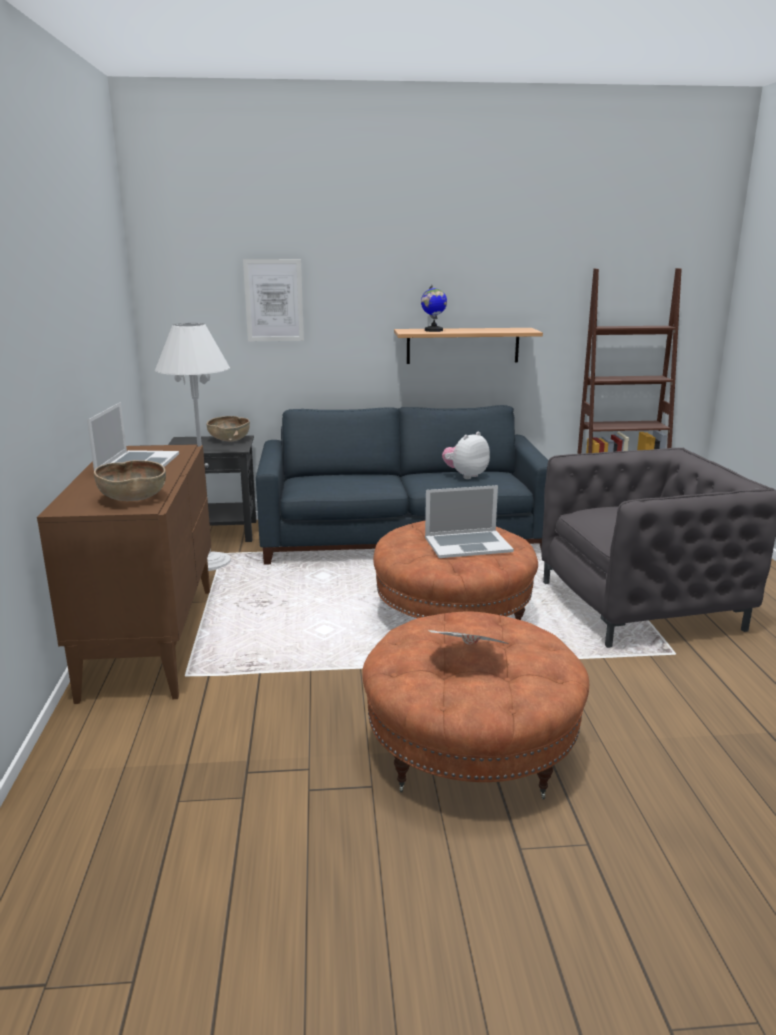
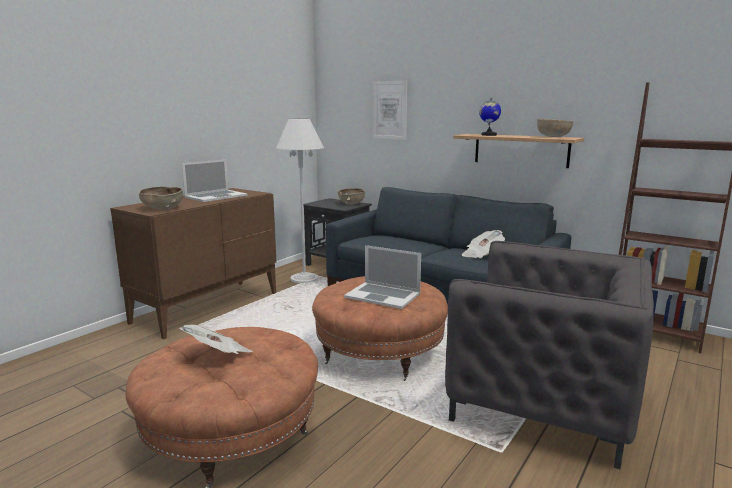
camera: 40 degrees right, 5 degrees down
(465, 475) = (482, 255): plush toy -> newspaper
(509, 329) = (553, 137): none -> brown bowl

